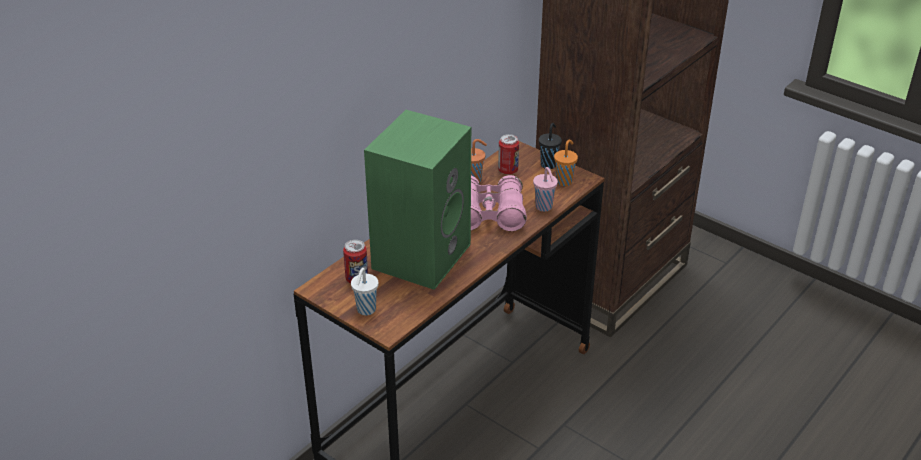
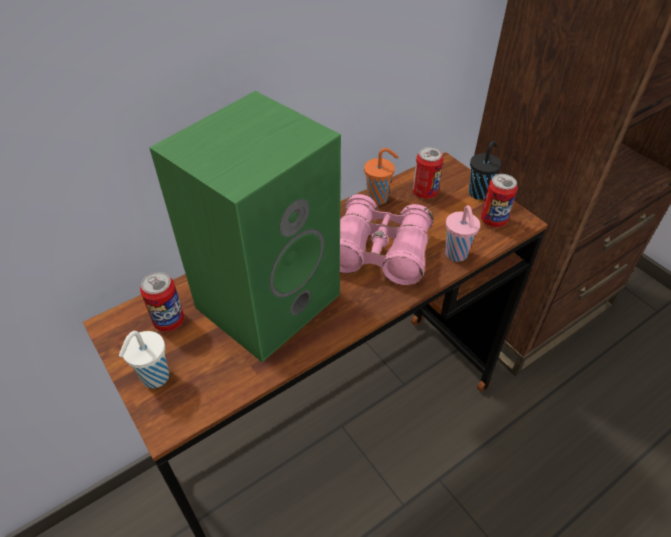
camera: 15 degrees right, 10 degrees up
(564, 181) = (493, 220): orange cup -> can

